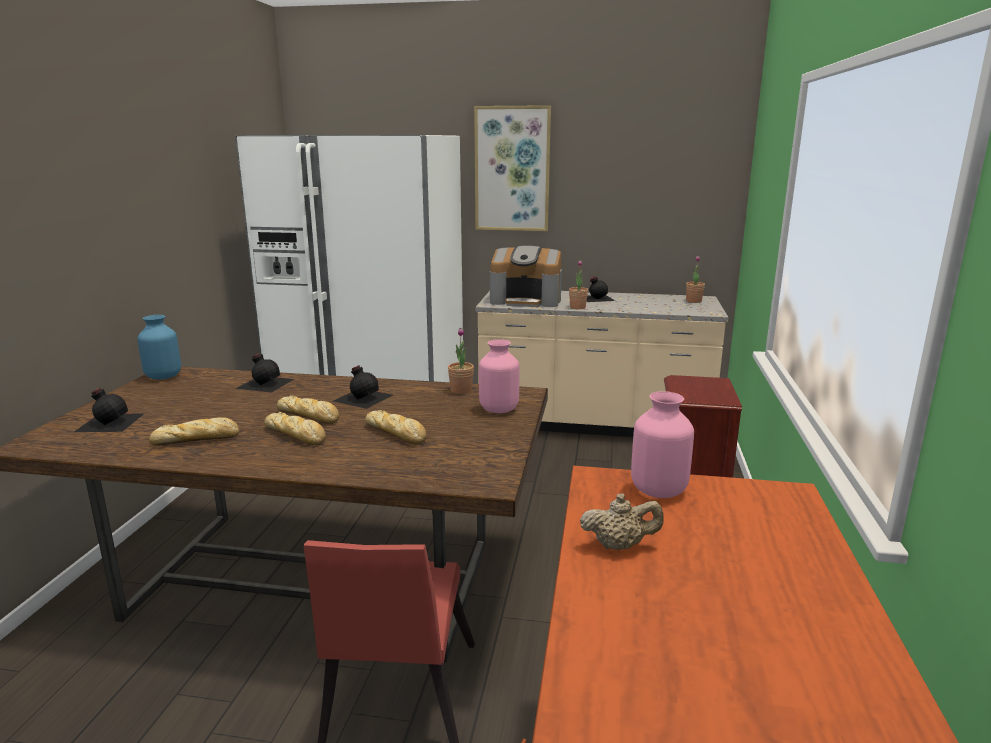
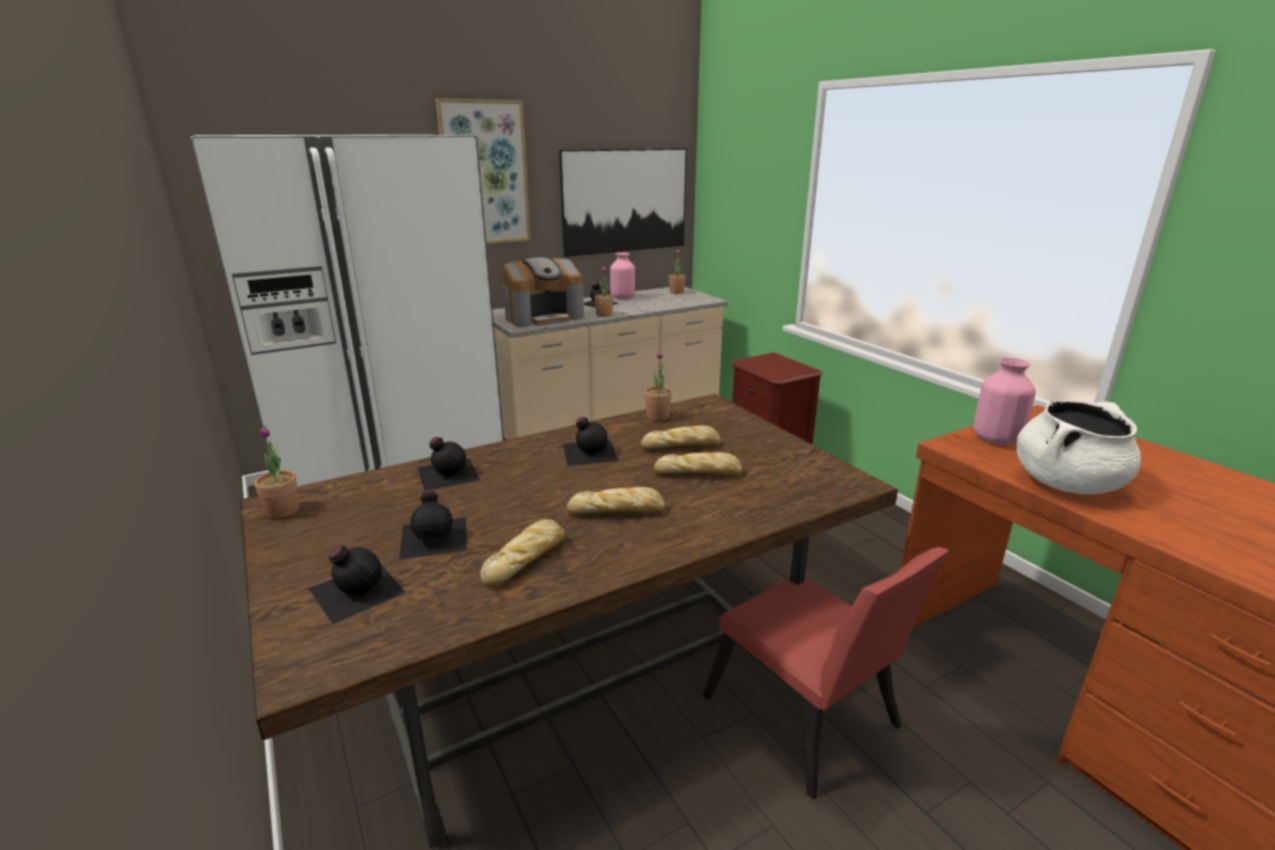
camera: 40 degrees left, 5 degrees up
(164, 376) = (283, 511): blue vase -> potted plant
(188, 412) = (435, 536): none -> black bottle
(309, 416) = (583, 488): bread -> bread (682, 446)
(499, 409) = (725, 423): pink vase -> pink vase (623, 297)
(619, 545) = (1066, 483): beige teapot -> white cooking pot
(656, 202) = (625, 201): none -> picture

